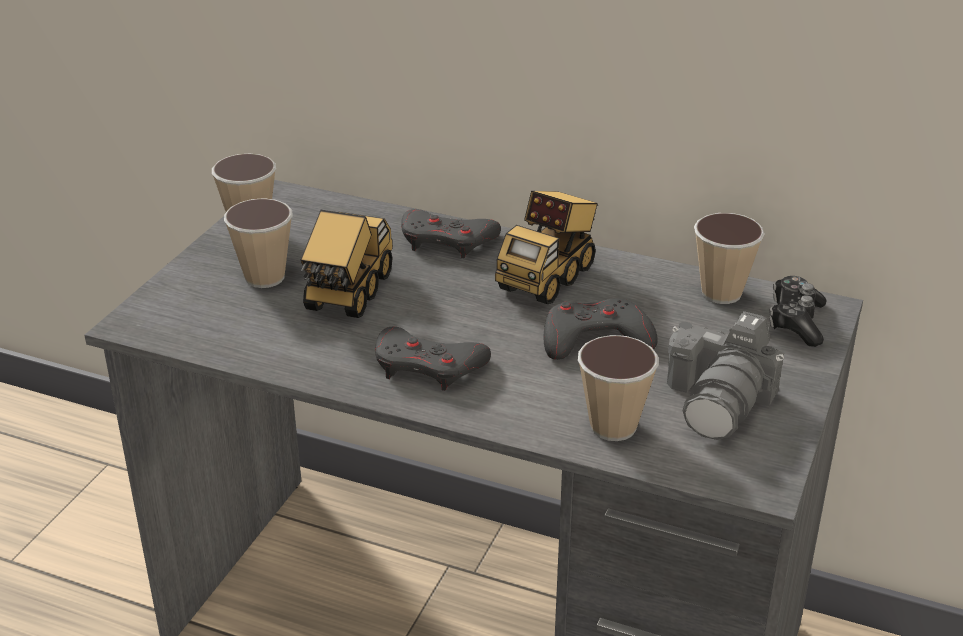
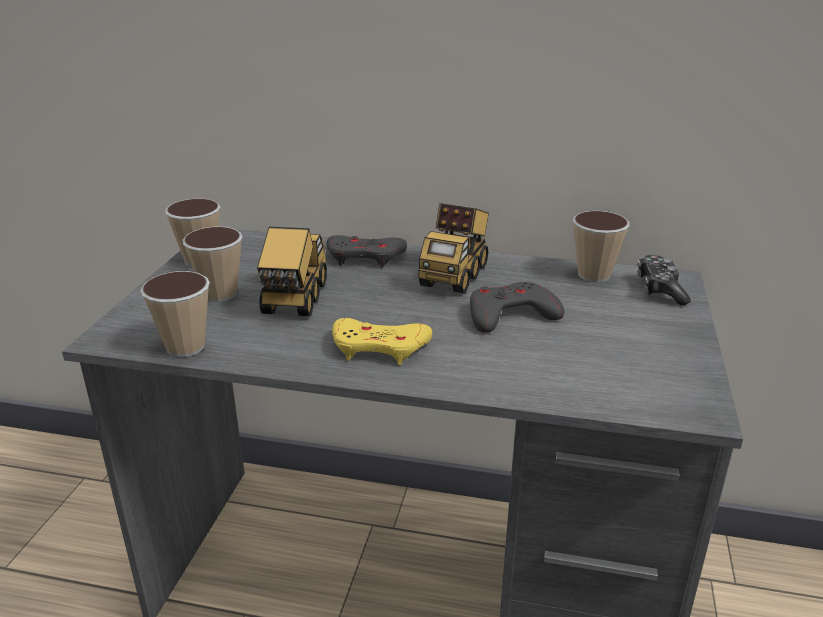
camera: 10 degrees left, 5 degrees down
(428, 366) = (379, 348): grey game controller -> yellow game controller
(613, 426) = (555, 379): cup -> cup (185, 347)
(720, 400) = (633, 350): camera -> none

